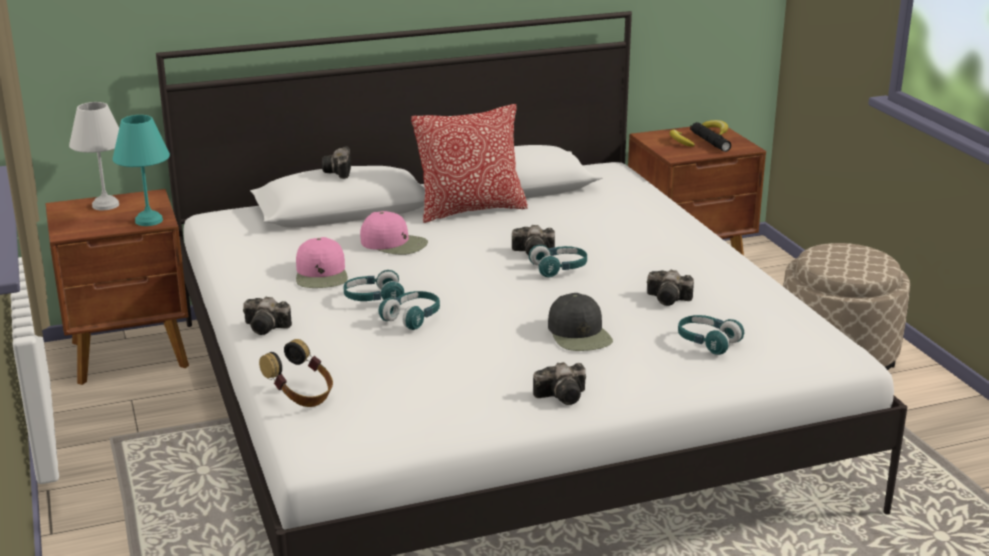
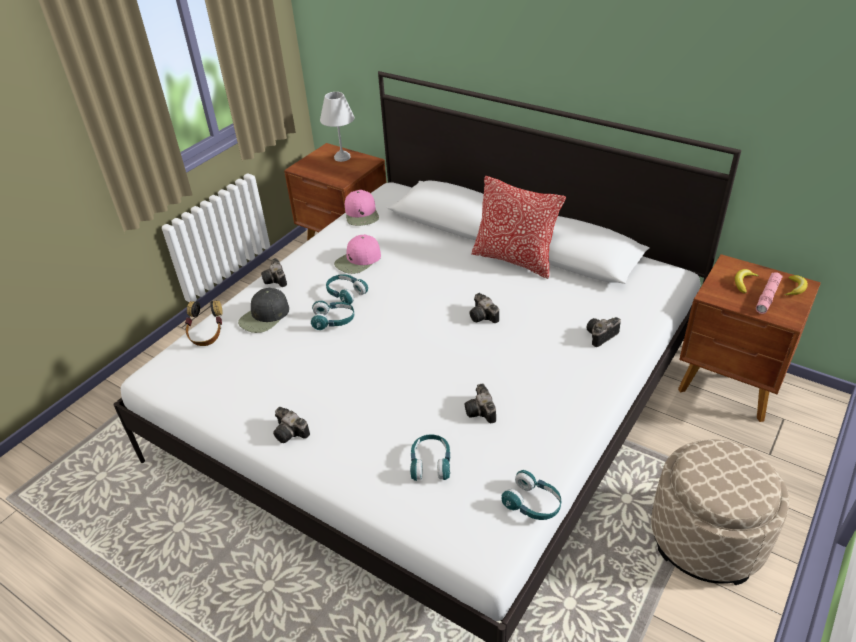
camera: 55 degrees right, 15 degrees up
(147, 221) = (338, 178): turquoise table lamp -> none
(339, 172) = (452, 193): camera -> camera (600, 336)
(394, 243) = (429, 260): pink cap -> pink cap (362, 214)
(559, 269) = (470, 339): turquoise headphones -> turquoise headphones (532, 504)
(579, 334) = (383, 397): black cap -> black cap (264, 316)
(710, 142) = (767, 296): black flashlight -> pink flashlight

